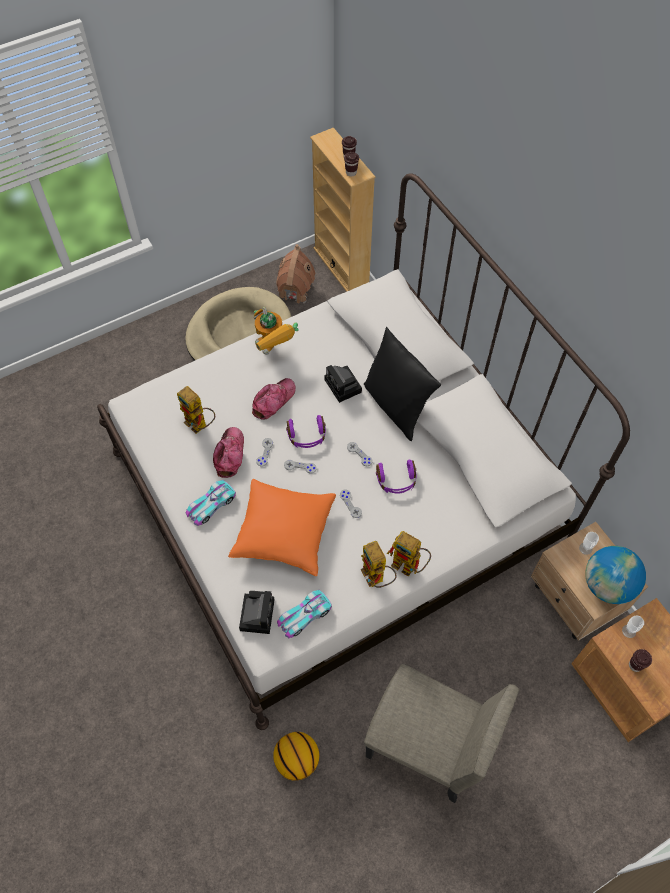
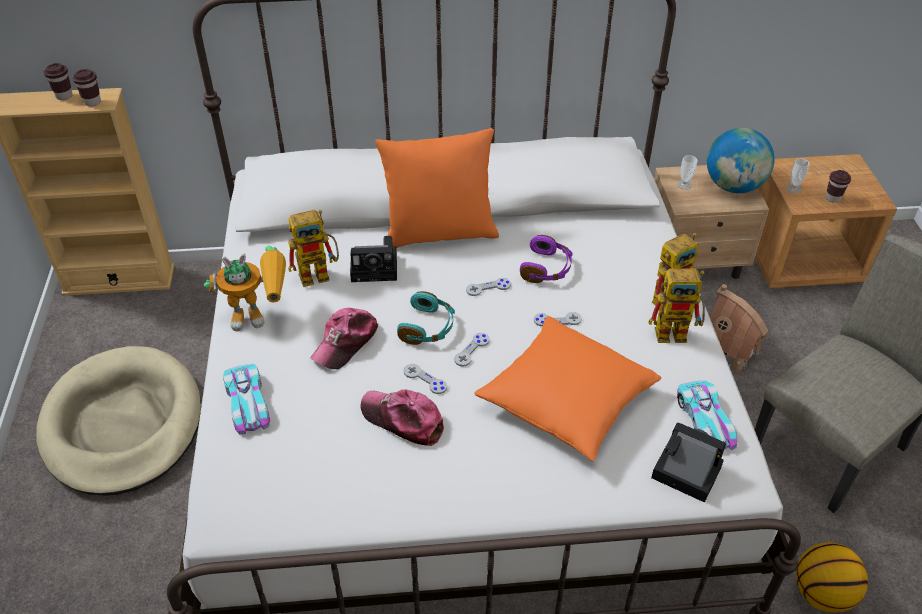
camera: 65 degrees left, 15 degrees down
(200, 425) = (328, 440): toy robot -> toy robot (320, 273)
(211, 505) = (477, 470): toy car -> toy car (247, 403)
(273, 400) = (345, 343): cap -> cap turned 120 degrees counterclockwise
(295, 290) = (109, 338): toy house -> toy house (729, 350)
(307, 436) = (428, 328): purple headphones -> turquoise headphones
(396, 406) = (440, 233): black pillow -> orange pillow

